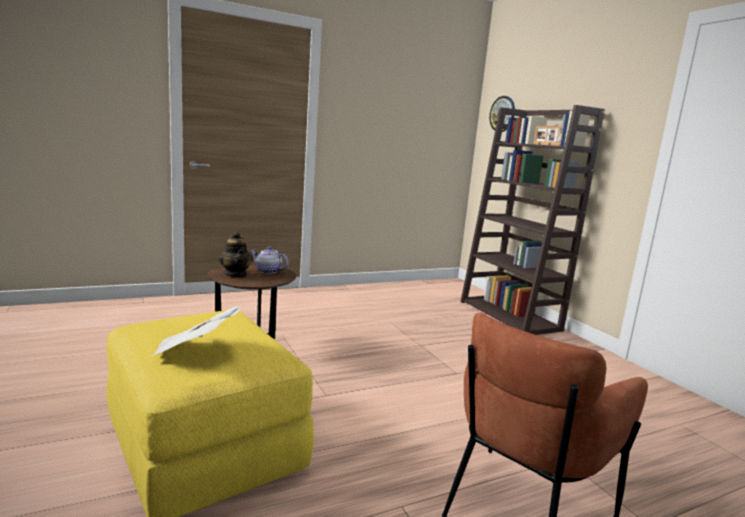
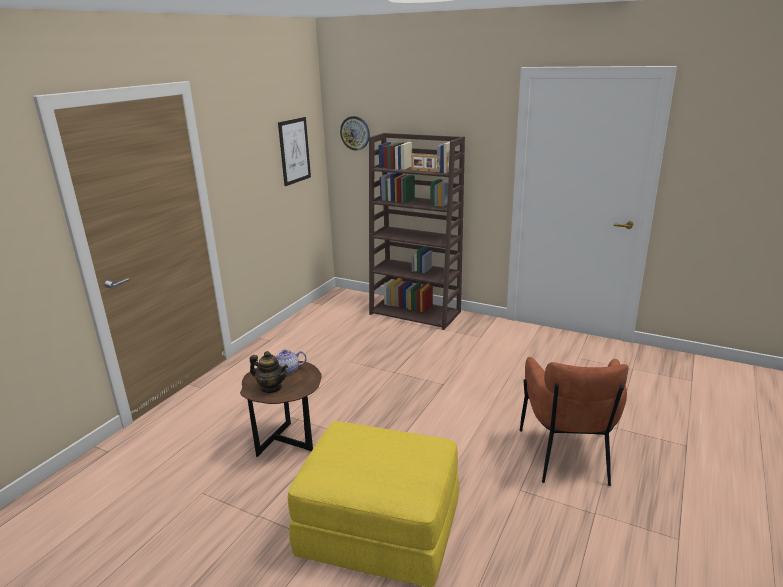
camera: 35 degrees left, 10 degrees up
(195, 351) = (389, 469): newspaper -> none
(433, 121) = (294, 151): none -> picture

